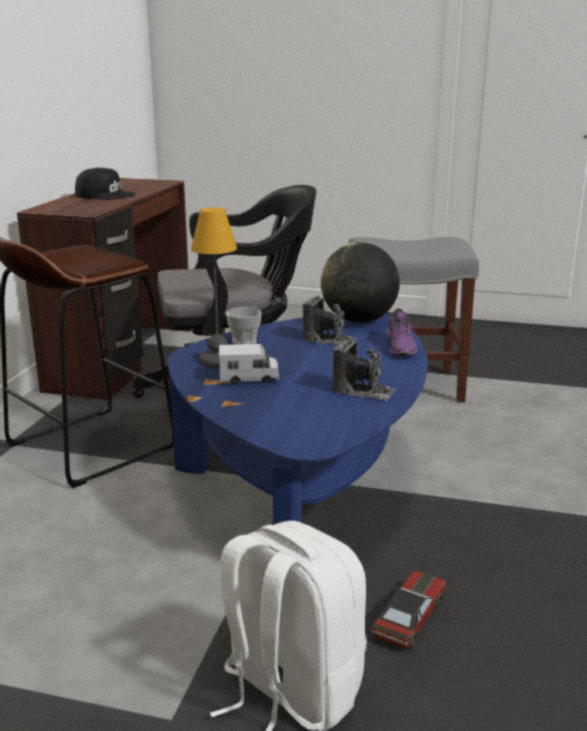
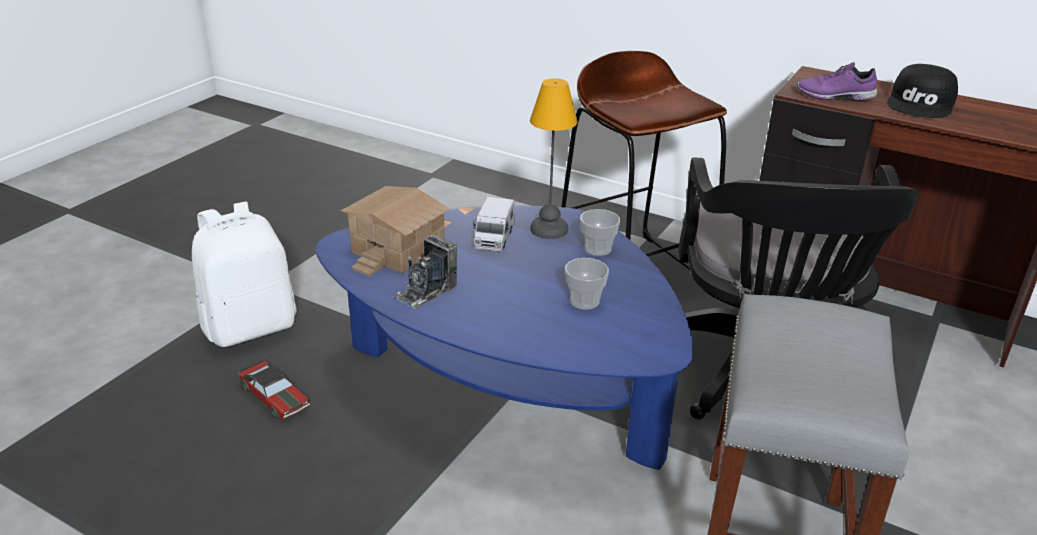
camera: 105 degrees right, 10 degrees up
(298, 413) = (400, 249): none -> toy house
(329, 340) = (584, 301): camera -> cup
(359, 320) = (651, 338): globe -> none
(401, 347) = (537, 346): purple shoe -> purple shoe (834, 96)

